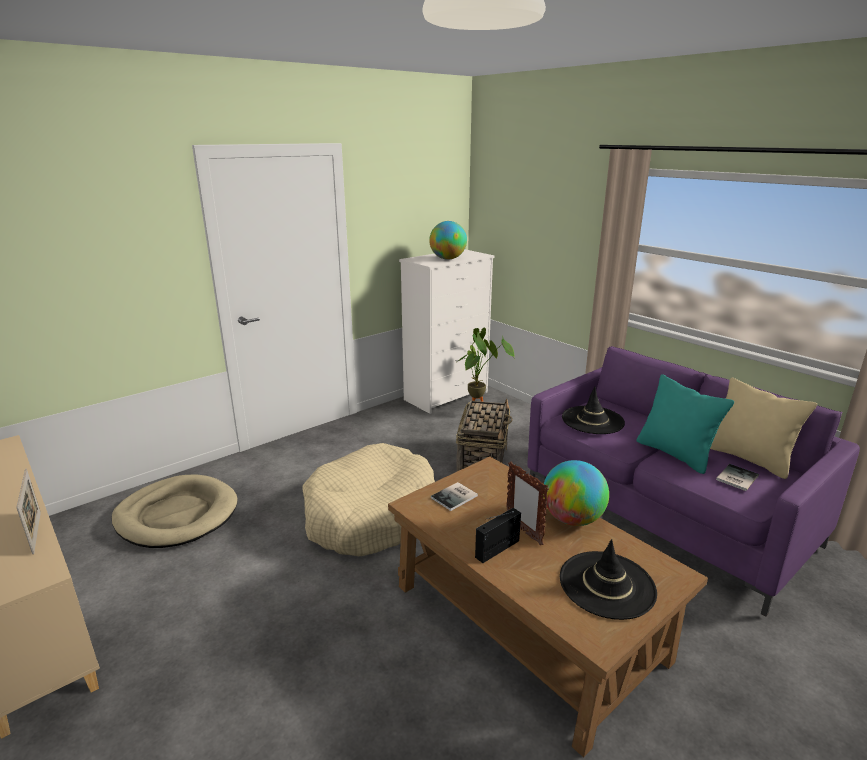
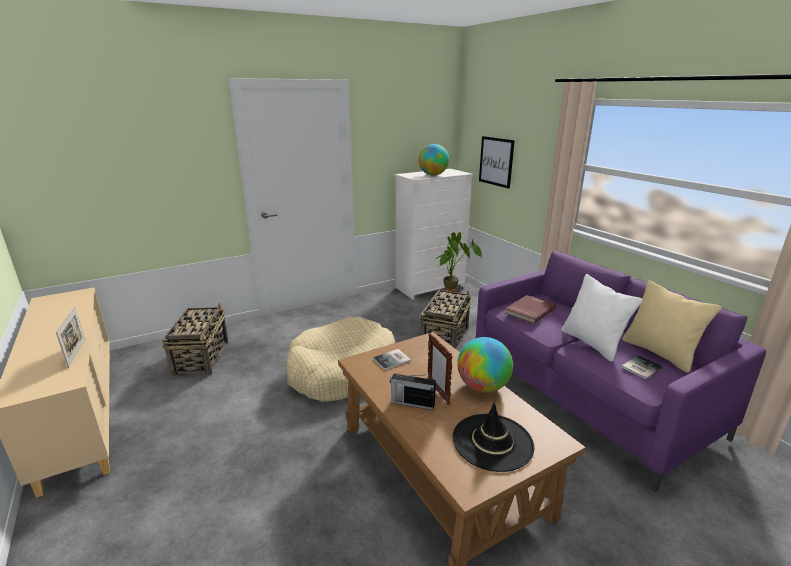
camera: 10 degrees right, 0 degrees up
(177, 515) = (201, 357): beige dog bed -> basket
(498, 548) = (412, 403): radio -> radio turned 135 degrees counterclockwise
(522, 240) = (496, 161): none -> picture
(592, 420) = (529, 310): black hat -> red book
(675, 454) = (592, 343): turquoise pillow -> white pillow

